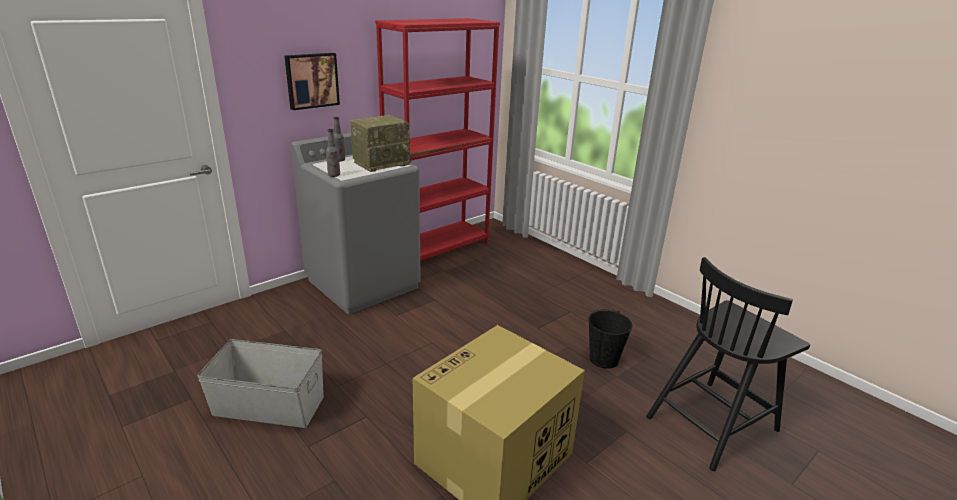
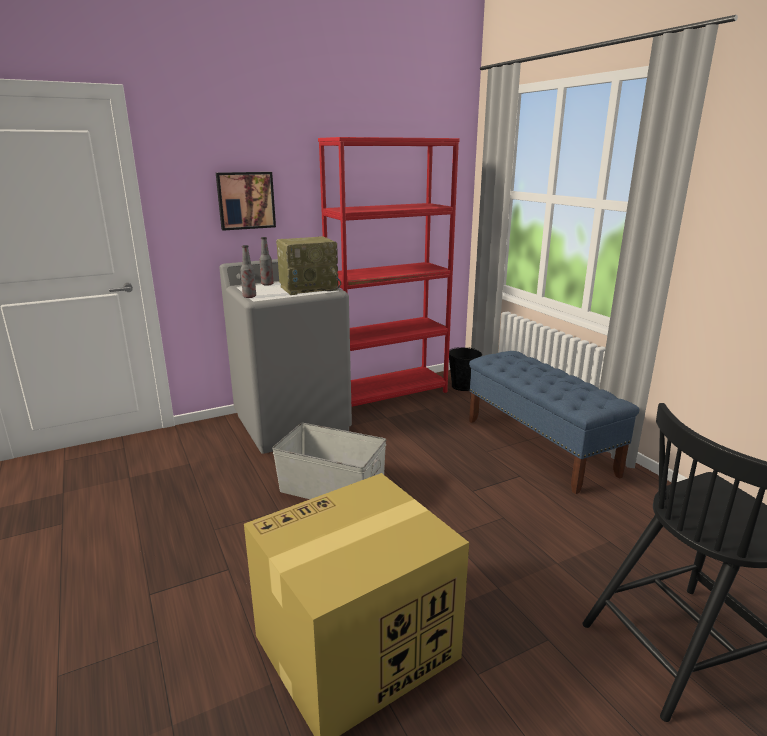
camera: 15 degrees right, 5 degrees down
(269, 405) = (133, 541): grey storage box -> grey storage box (331, 489)
(577, 285) = (539, 446): none -> blue bench
(604, 359) = (546, 538): black bucket -> black bucket (463, 386)

